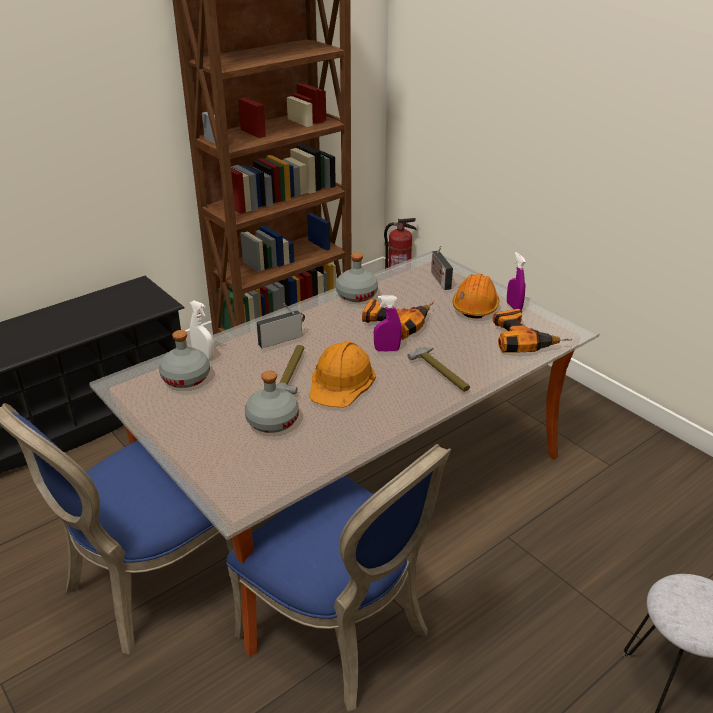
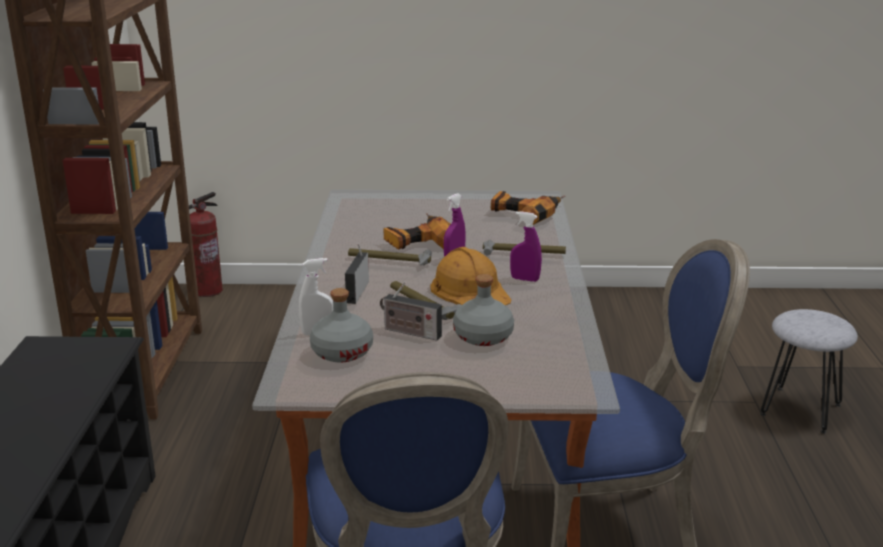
camera: 50 degrees left, 10 degrees down
(345, 328) = (389, 261): none -> hammer
(356, 295) = (344, 239): grey bottle -> none
(439, 279) = (384, 204): radio -> radio (409, 332)
(475, 306) = (451, 209): orange hard hat -> none
(514, 307) = (477, 199): purple spray bottle -> purple spray bottle (525, 279)

